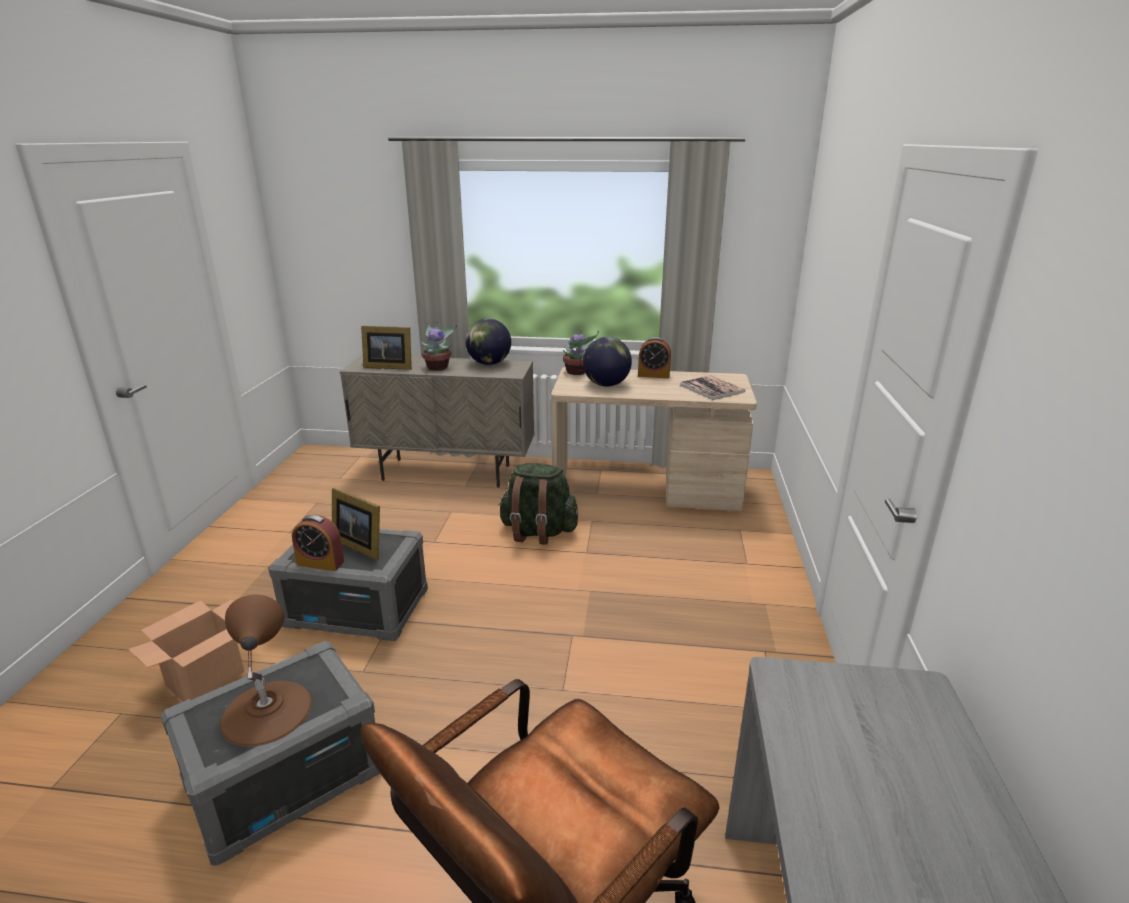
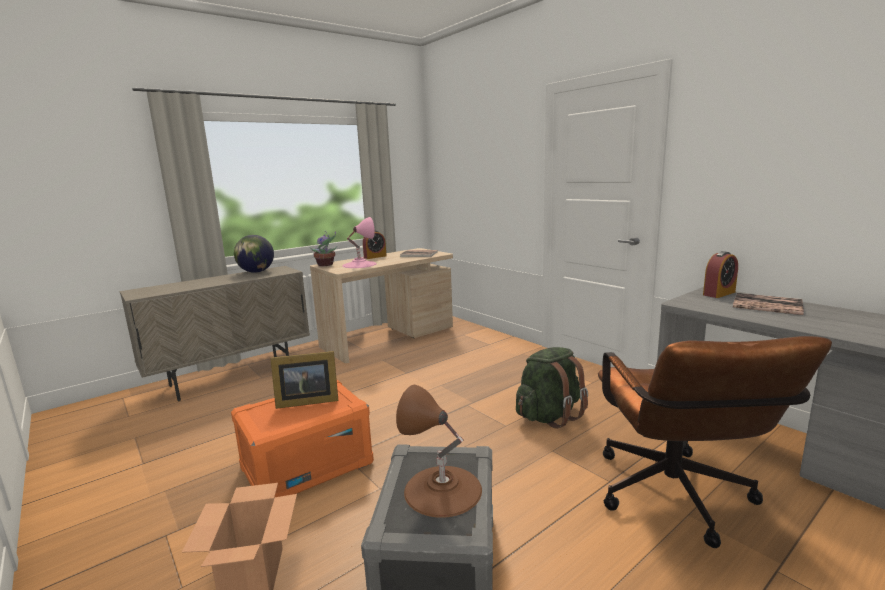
camera: 45 degrees left, 10 degrees down
(320, 563) = (297, 421): alarm clock -> alarm clock (719, 293)
(358, 608) = (307, 465): grey storage box -> orange storage box
(388, 366) = (170, 289): picture frame -> none
(438, 367) = (219, 281): potted plant -> none
(538, 532) = (360, 377): green backpack -> green backpack (549, 416)
(606, 385) = (359, 264): globe -> pink table lamp
(917, 787) = (767, 305): none -> book

